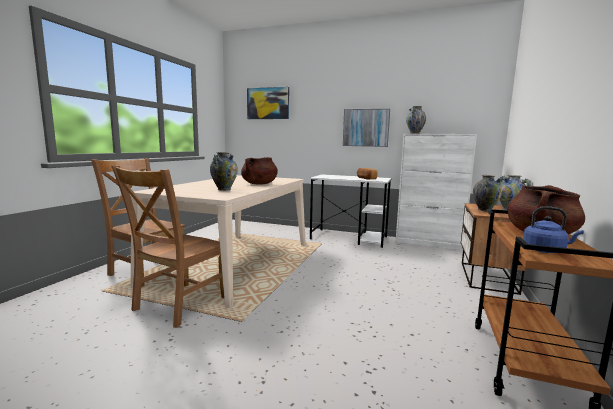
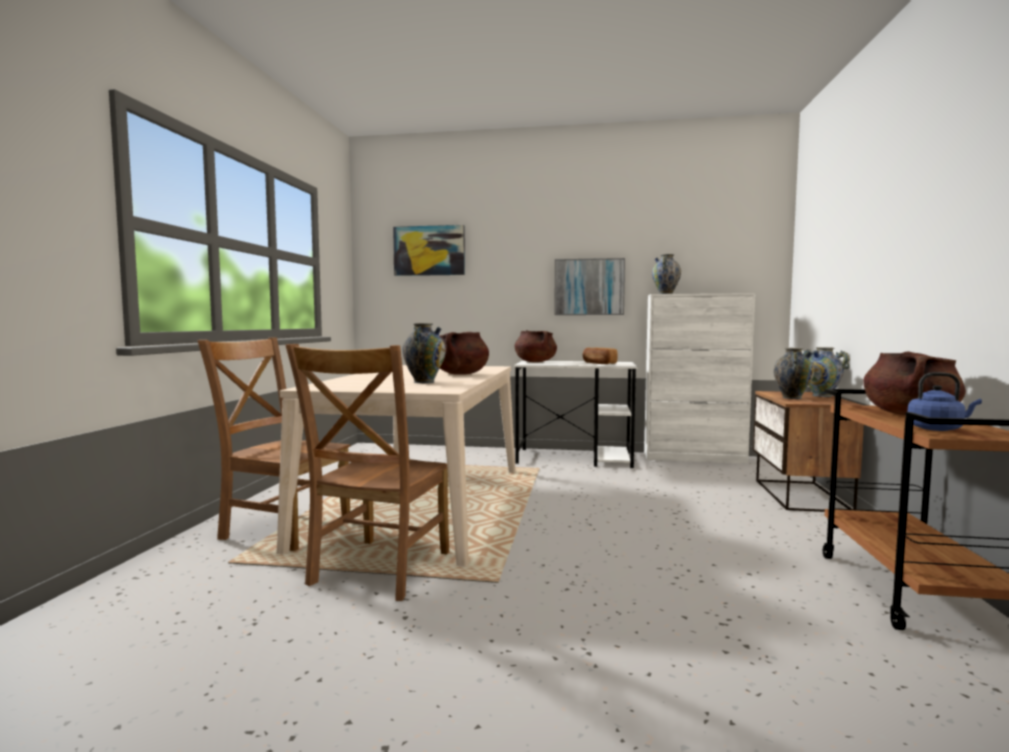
camera: 10 degrees left, 5 degrees down
(327, 176) = (535, 362): none -> brown cooking pot

